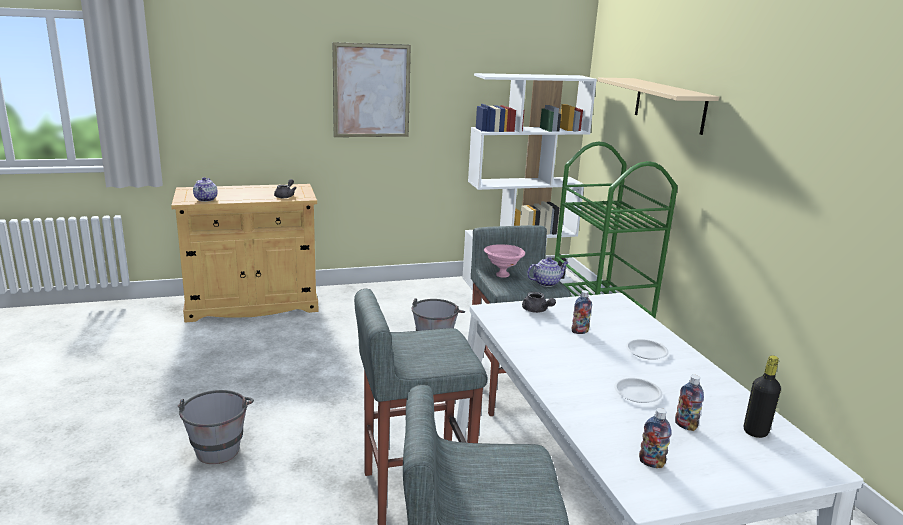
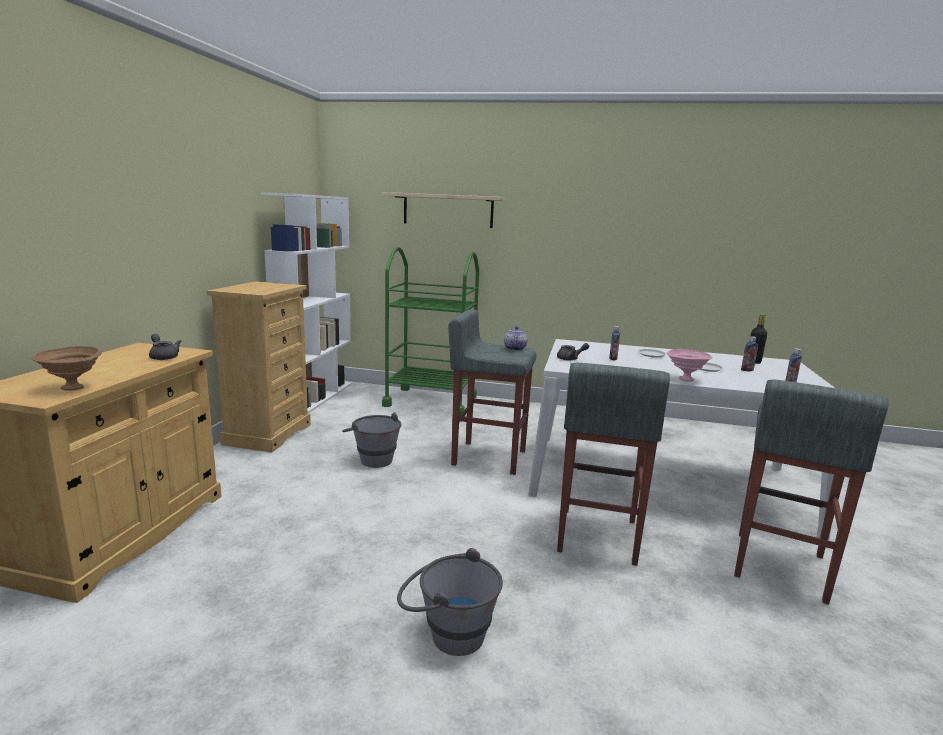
camera: 60 degrees left, 5 degrees down
(206, 199) = (74, 388): teapot -> brown bowl
(371, 91) = (180, 213): picture -> none
(424, 289) = (267, 434): none -> beige dresser
(501, 274) = (486, 353): pink bowl -> pink bowl (685, 379)

